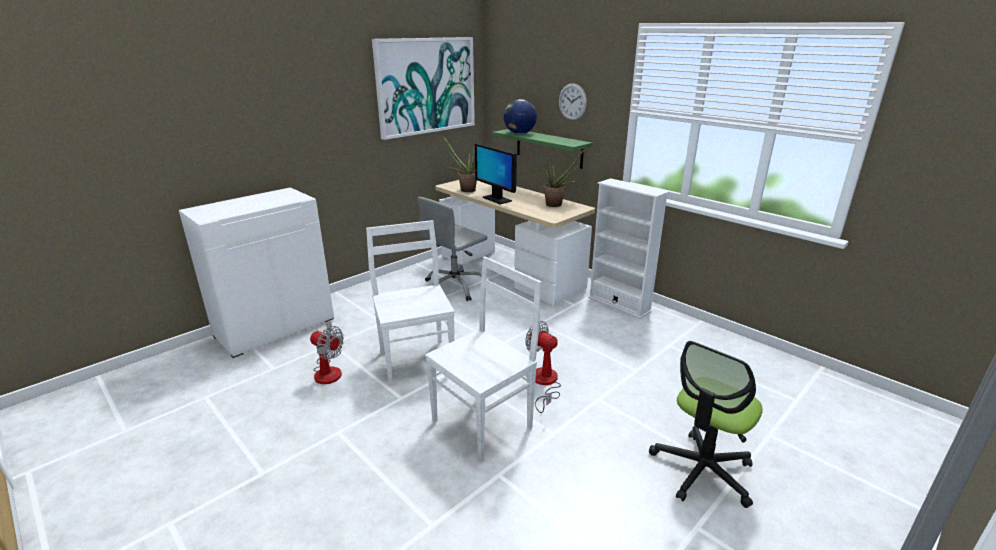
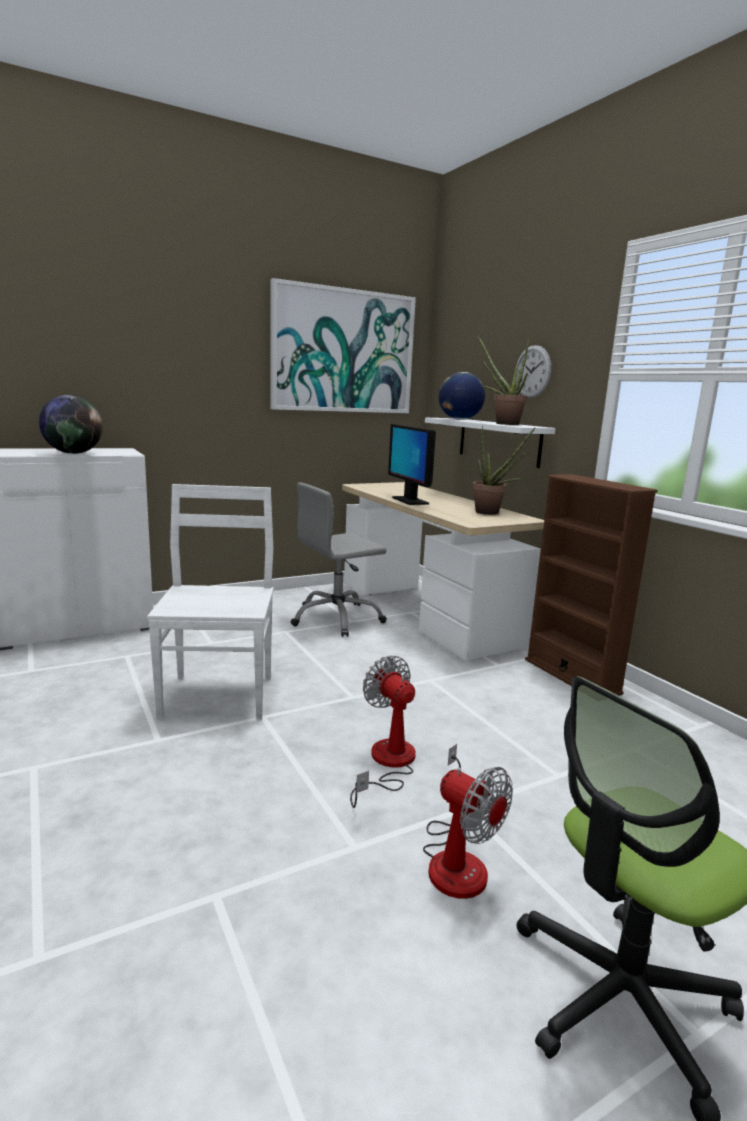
camera: 15 degrees right, 10 degrees down
(262, 205) = (73, 453): none -> globe
(329, 370) = (95, 685): fan -> fan (457, 858)
(465, 190) = (376, 490): potted plant -> potted plant (502, 424)
(484, 423) = (252, 803): white chair -> none
(549, 148) = (498, 441): green shelf -> white shelf
(619, 304) = (571, 676): white bookcase -> brown bookcase

